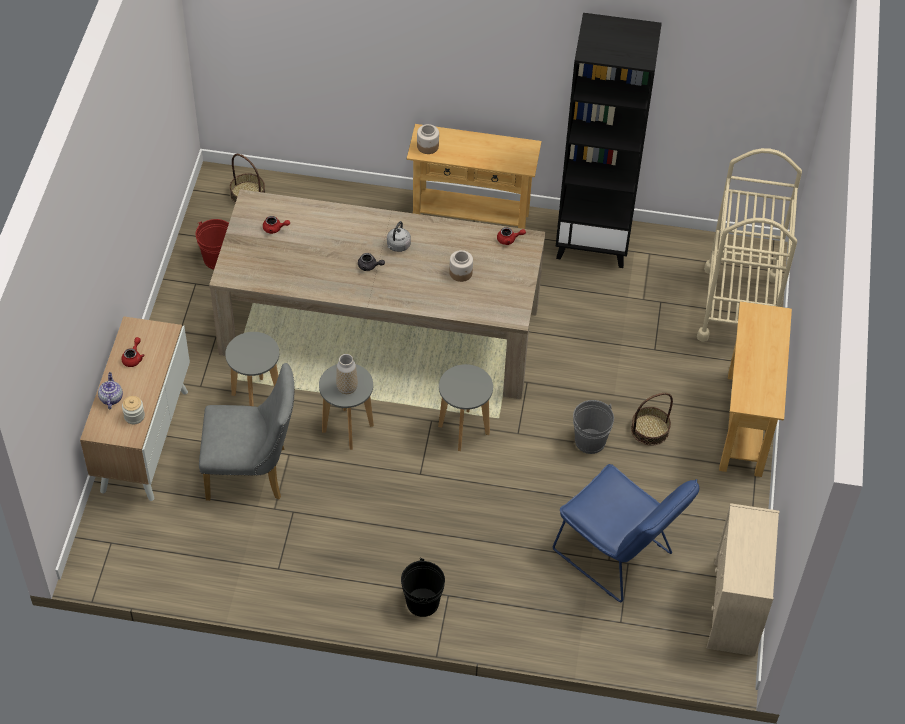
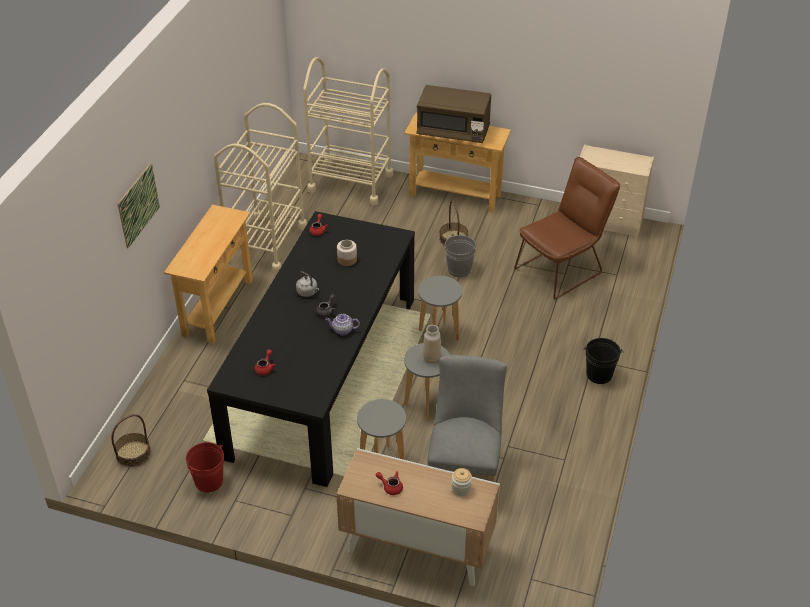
camera: 80 degrees left, 10 degrees down
(111, 398) = (437, 505): teapot -> teapot (342, 330)
(380, 328) = (323, 374): beige dining table -> black dining table
(399, 40) = (138, 205): none -> picture
(427, 146) = (195, 267): jar -> none
(593, 242) = (266, 243): black bookcase -> beige cart
(618, 557) = (562, 268): blue chair -> brown chair
(757, 354) = (453, 131): none -> brown microwave

